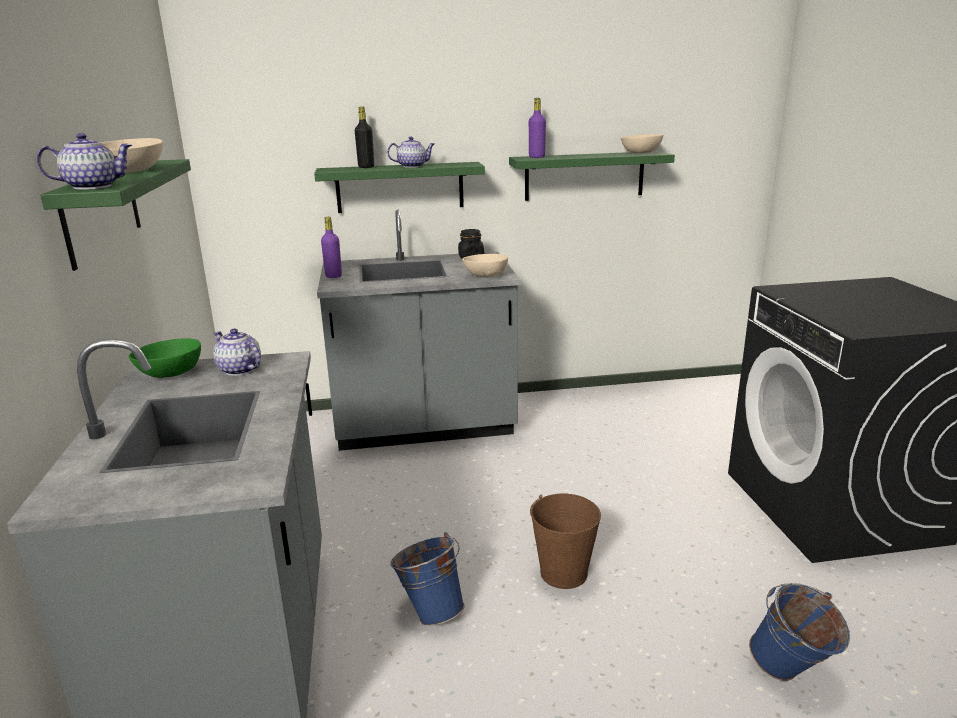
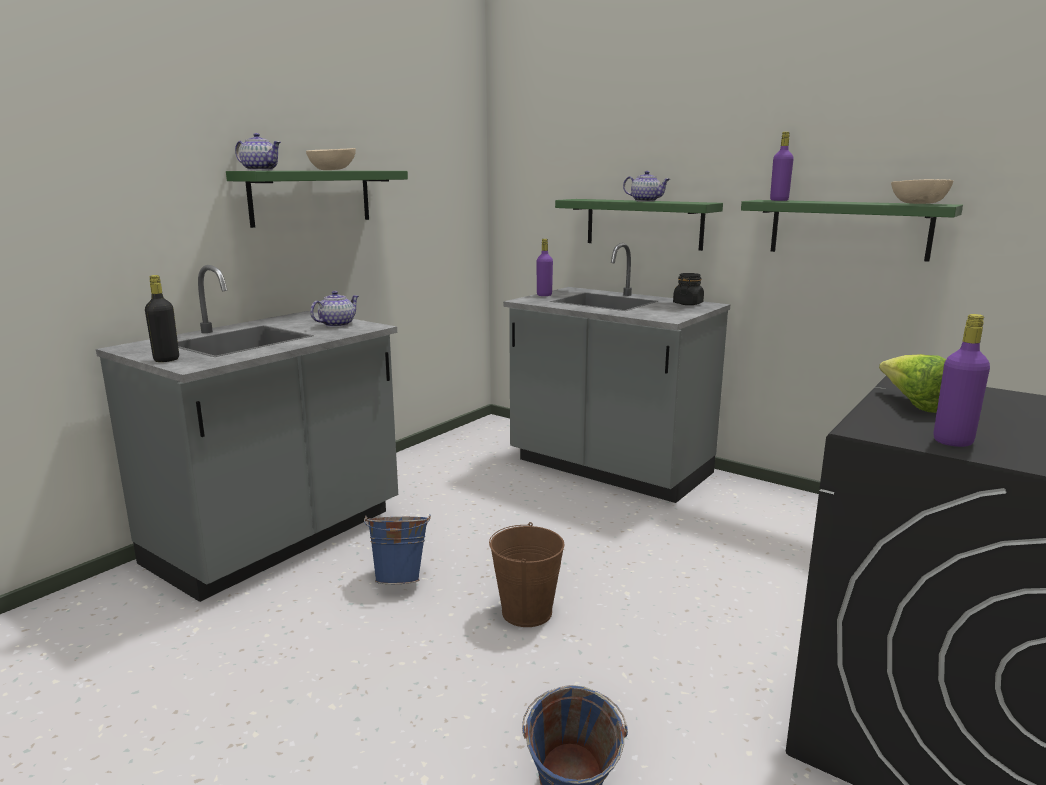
camera: 45 degrees right, 5 degrees down
(172, 373) = (306, 318): green bowl -> none
(239, 370) = (336, 325): teapot -> teapot turned 45 degrees clockwise
(366, 167) = (609, 199): black bottle -> black bottle (166, 359)
(486, 275) = (657, 316): beige bowl -> none
(824, 305) = (914, 405): none -> lettuce
(897, 323) = (952, 441): none -> purple bottle

